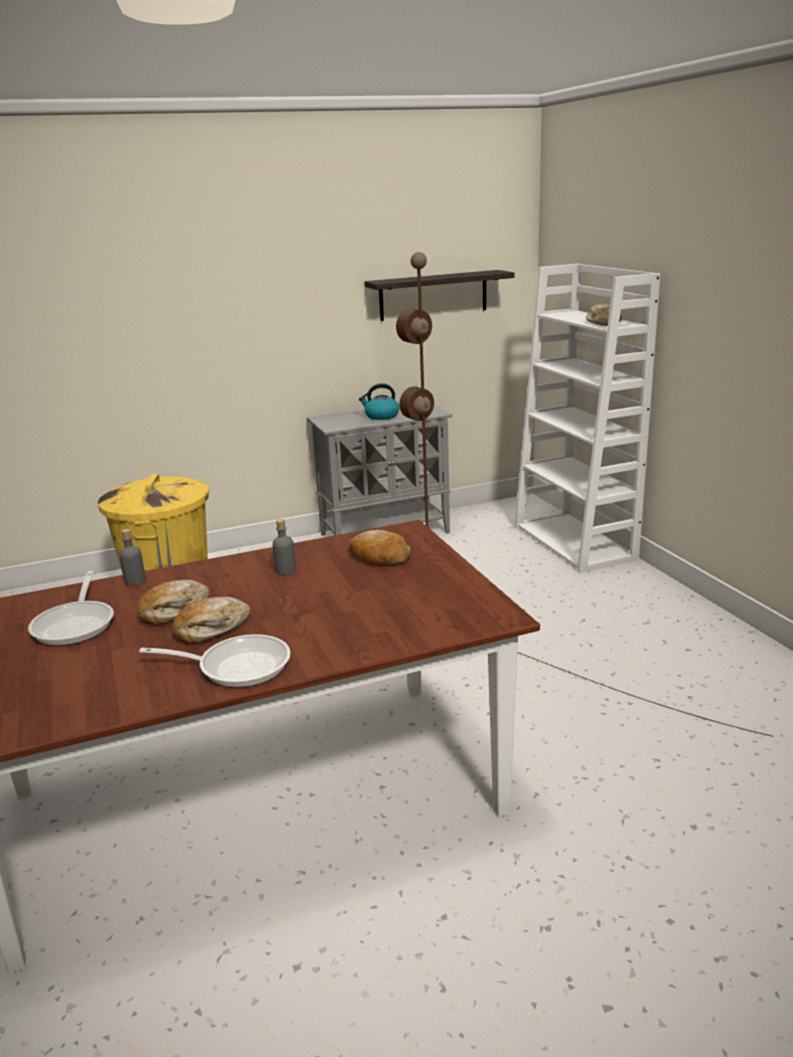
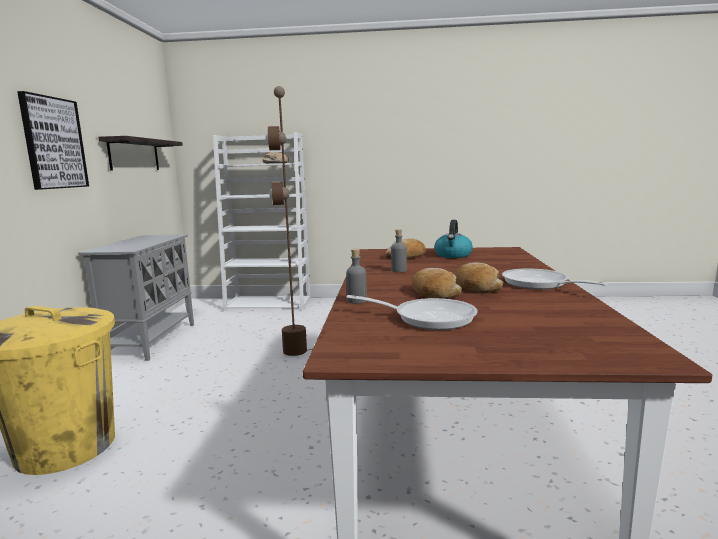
camera: 65 degrees left, 10 degrees down
(237, 666) = (539, 284): frying pan -> frying pan turned 60 degrees counterclockwise
(290, 299) = (53, 143): none -> picture
(381, 416) = (143, 242): kettle -> kettle (453, 255)

